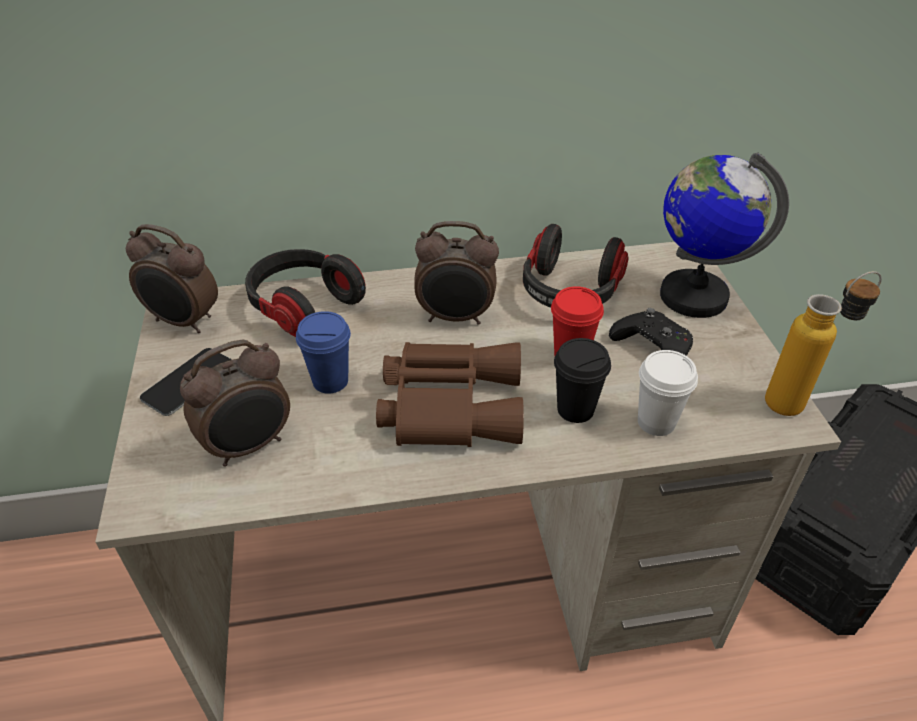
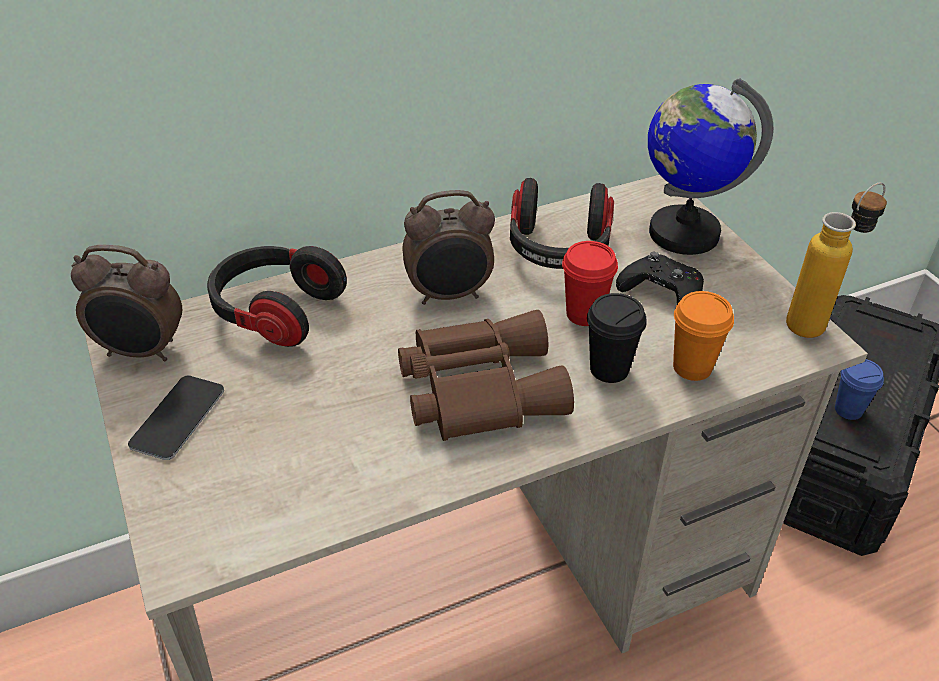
camera: 15 degrees left, 0 degrees up
(250, 446) = (280, 473): alarm clock -> none
(330, 381) = (340, 387): blue cup -> blue cup (848, 410)
(656, 422) = (692, 367): white cup -> orange cup

